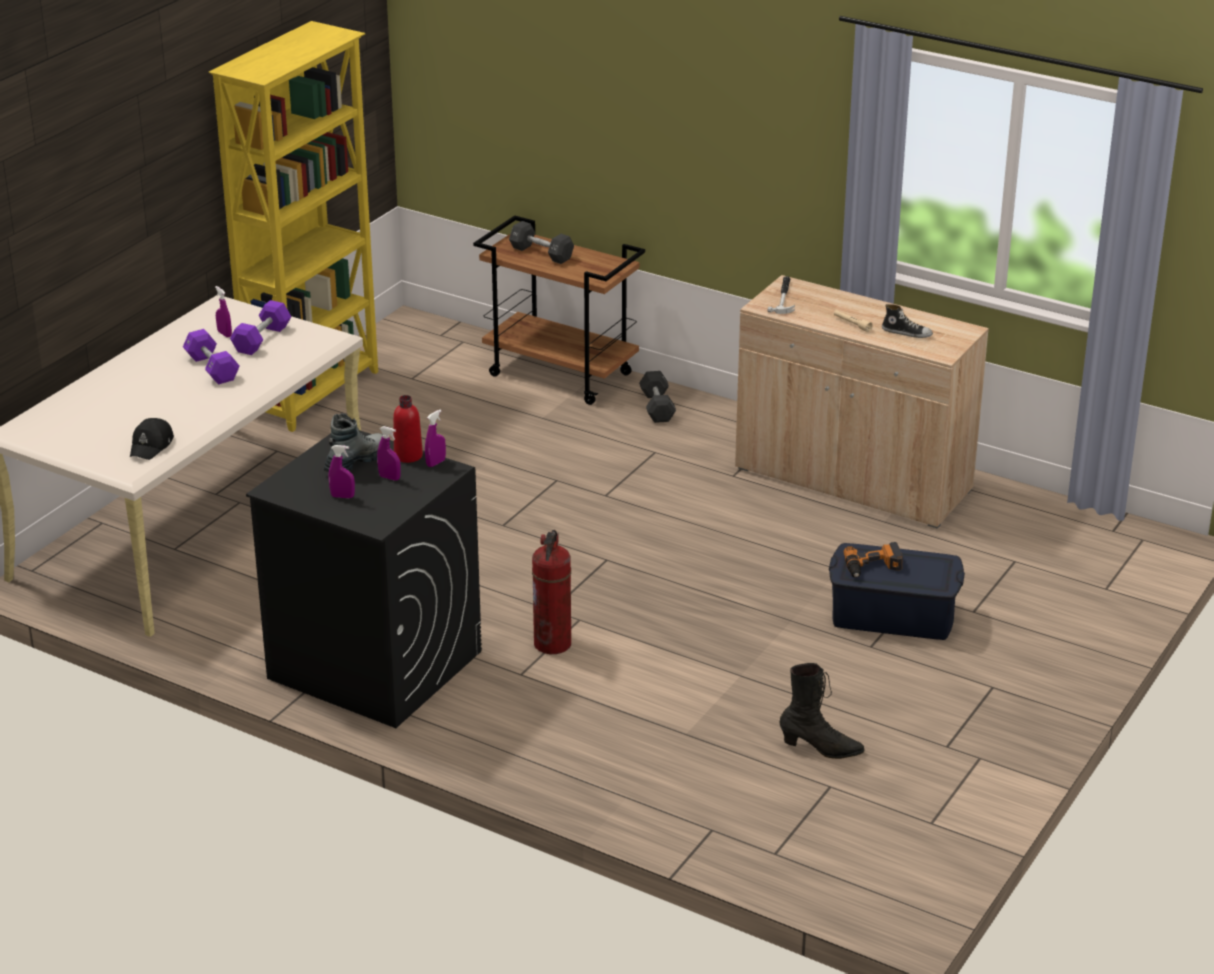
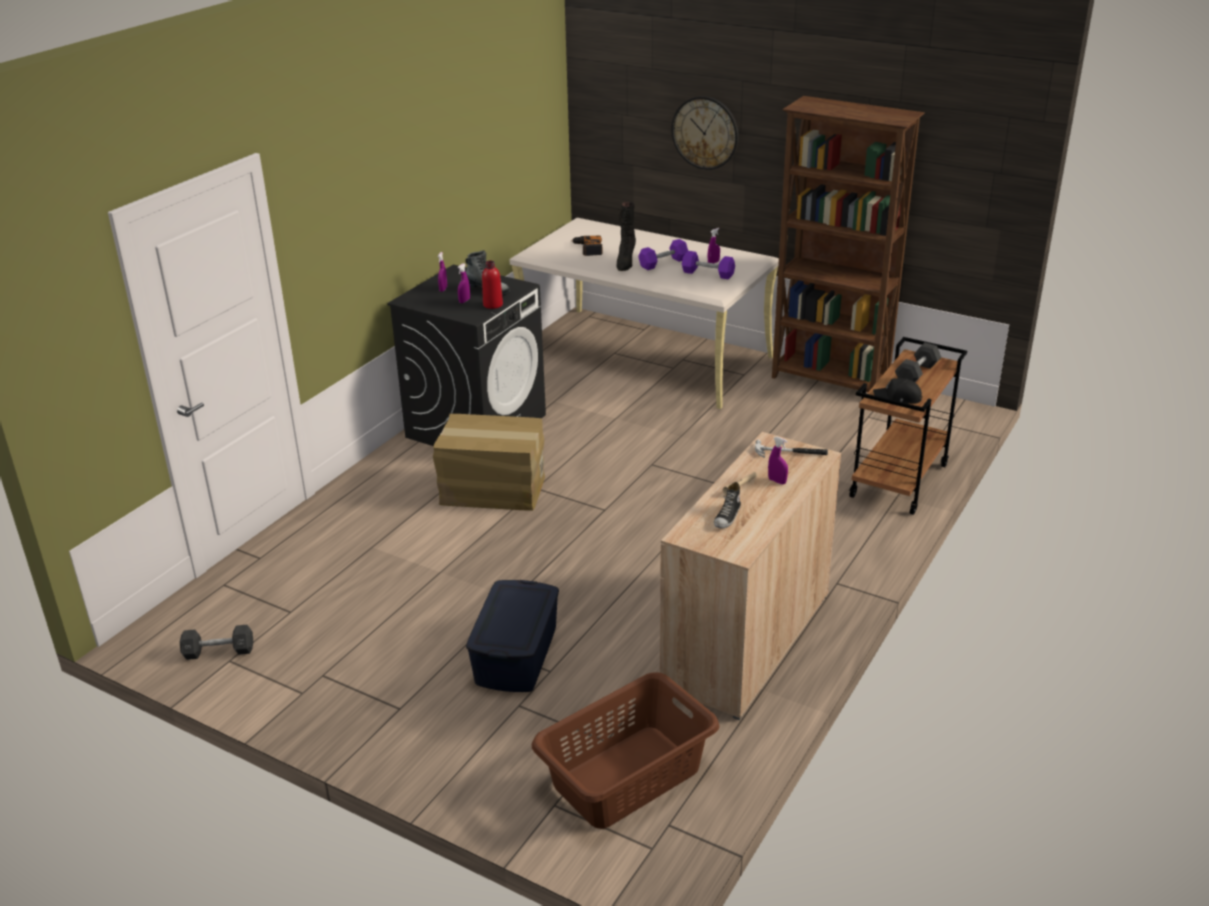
camera: 90 degrees right, 0 degrees up
(112, 190) = (705, 132): none -> wall clock
(152, 446) = (560, 256): black cap -> black cap (898, 397)
(314, 393) = (830, 381): yellow bookcase -> brown bookcase
(436, 463) = (482, 313): purple spray bottle -> purple spray bottle (777, 481)
(552, 644) = (492, 490): fire extinguisher -> cardboard box
(657, 407) = (856, 530): black dumbbell -> black dumbbell (219, 651)
(821, 749) = (337, 609): black boot -> black boot (625, 262)
(873, 567) = (516, 602): power drill -> power drill (587, 249)
(1059, 550) = (627, 777): none -> brown laundry basket

